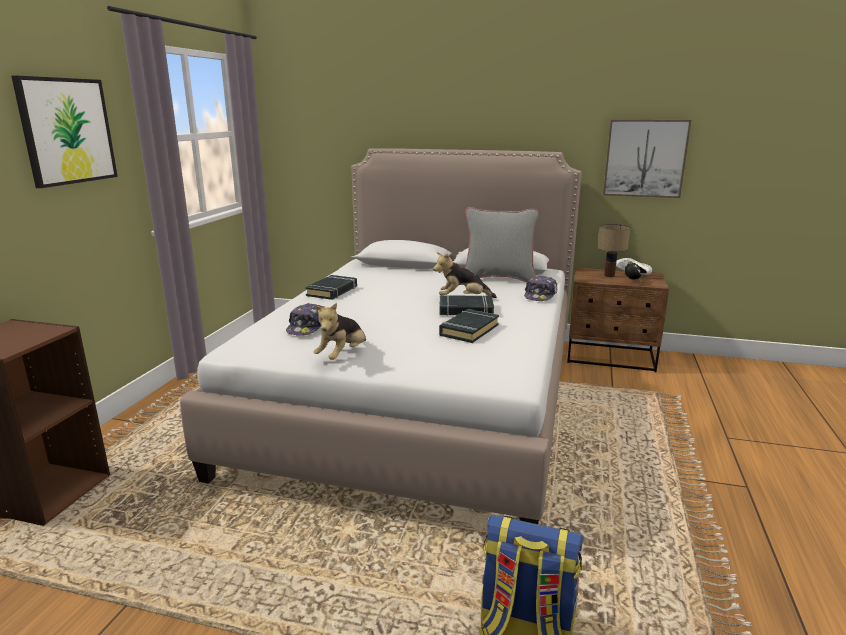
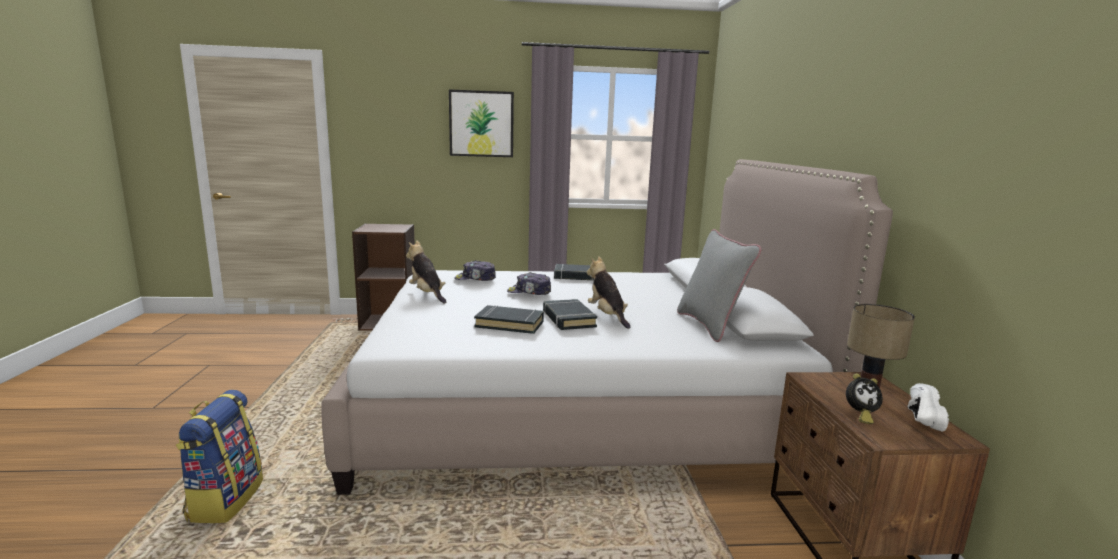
camera: 70 degrees right, 5 degrees down
(342, 355) = (427, 294): plush toy -> plush toy turned 45 degrees clockwise
(540, 295) = (664, 348): cap -> cap (529, 292)
(645, 158) = (1000, 201): picture -> none

